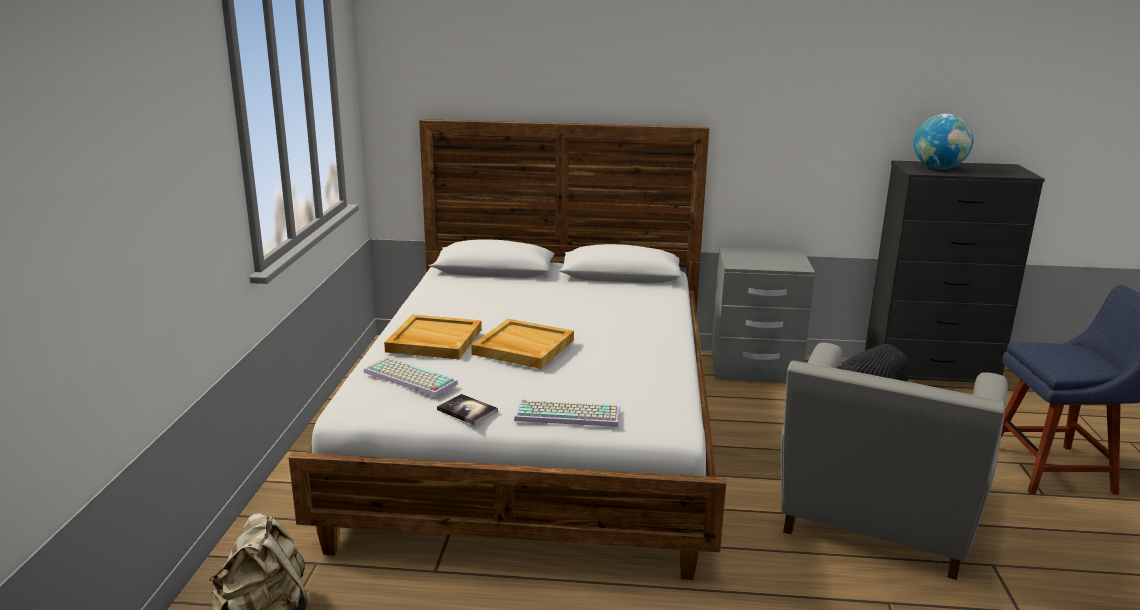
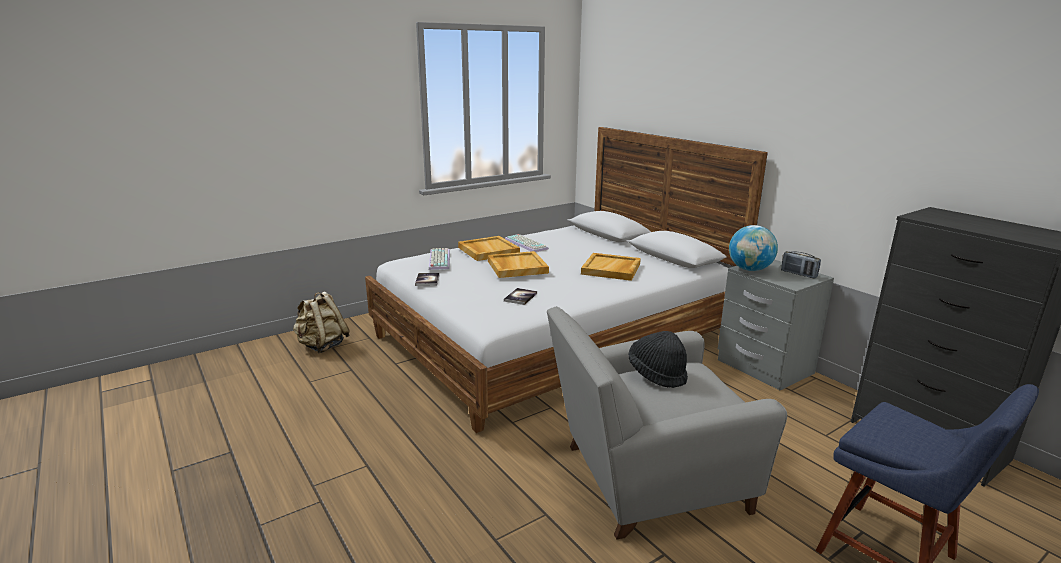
camera: 50 degrees right, 0 degrees up
(569, 414) = (459, 299): keyboard -> keyboard (527, 244)
(610, 311) = (611, 269): none -> beige tray
(617, 380) = (520, 297): none -> book
(779, 255) = (798, 274): none -> radio
(938, 169) = (953, 220): globe -> globe (749, 269)

